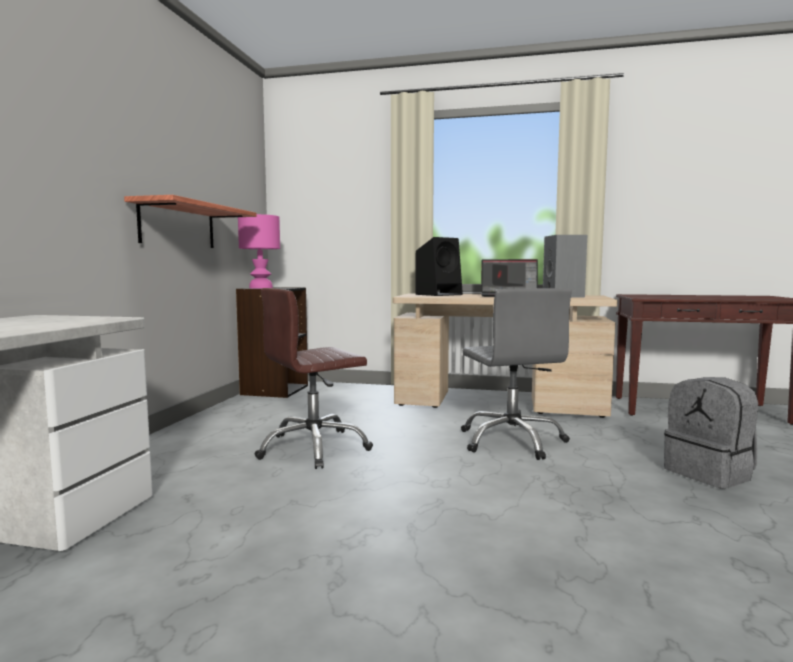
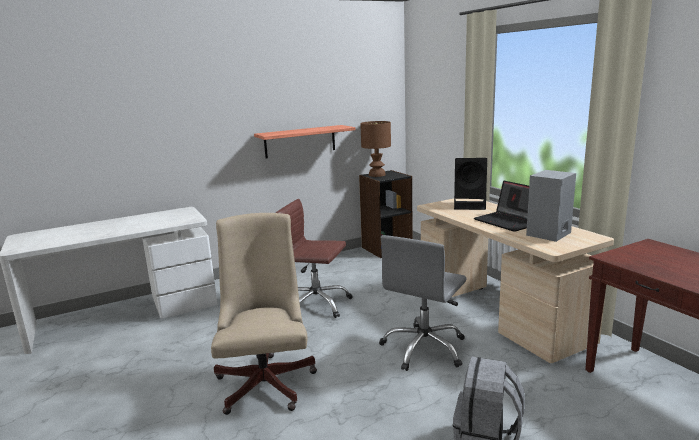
camera: 50 degrees right, 10 degrees up
(261, 288) = (376, 175): pink table lamp -> brown table lamp
(448, 528) = (267, 380): none -> beige office chair

